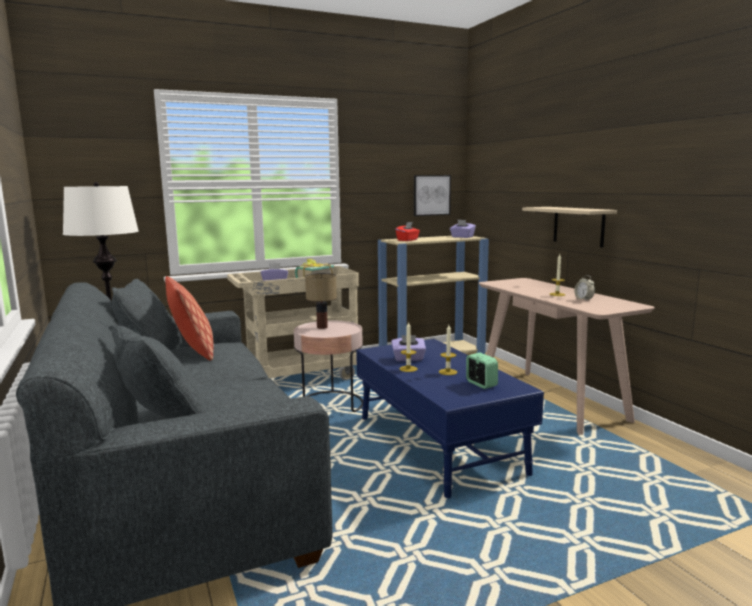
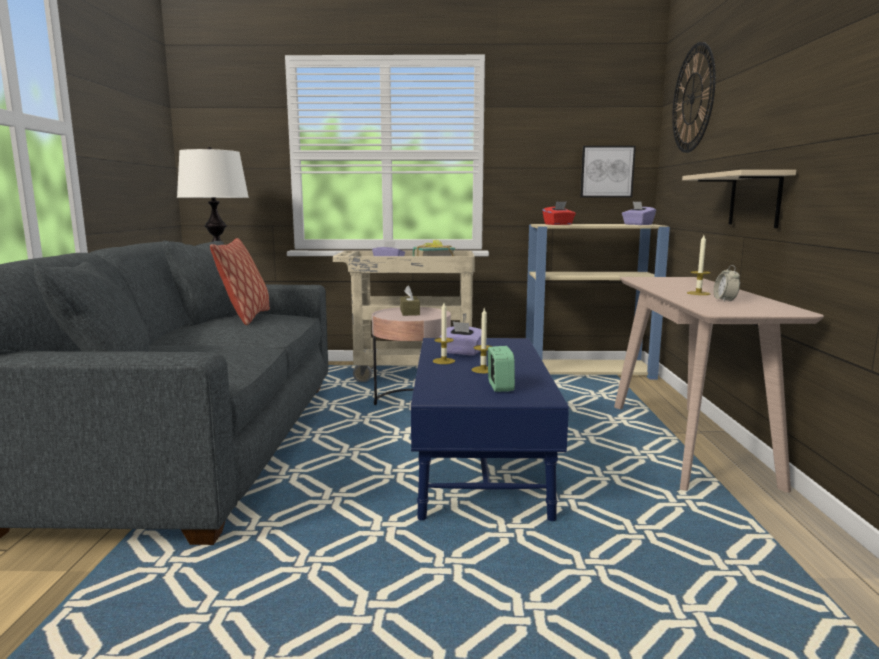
camera: 25 degrees right, 0 degrees up
(322, 327) = (409, 312): table lamp -> brown tissue box
(503, 145) = (692, 99): none -> wall clock

